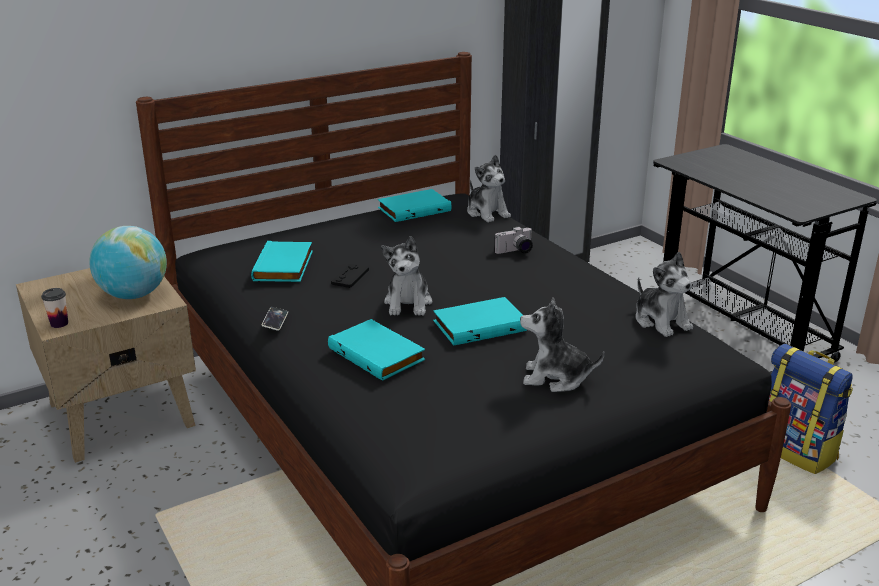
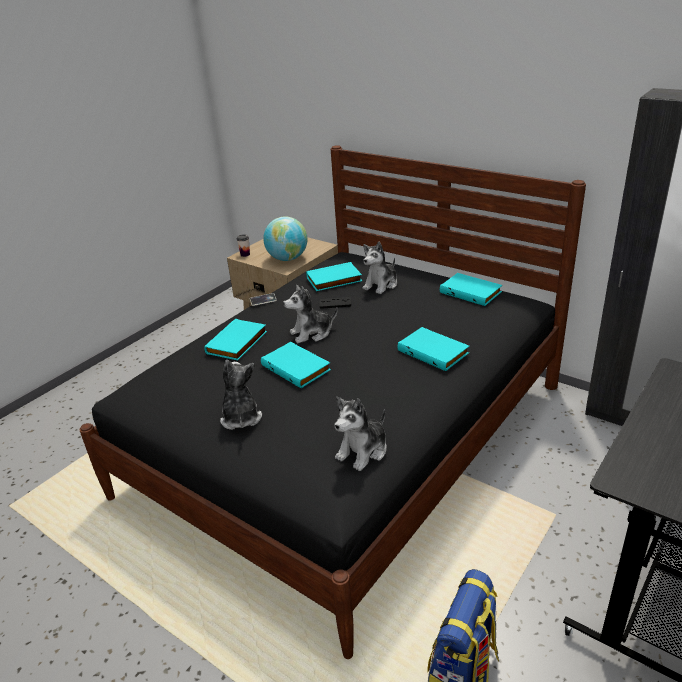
camera: 70 degrees right, 5 degrees up
(487, 213) = (501, 321): plush toy -> plush toy (381, 285)
(515, 251) = (434, 351): camera -> turquoise book

